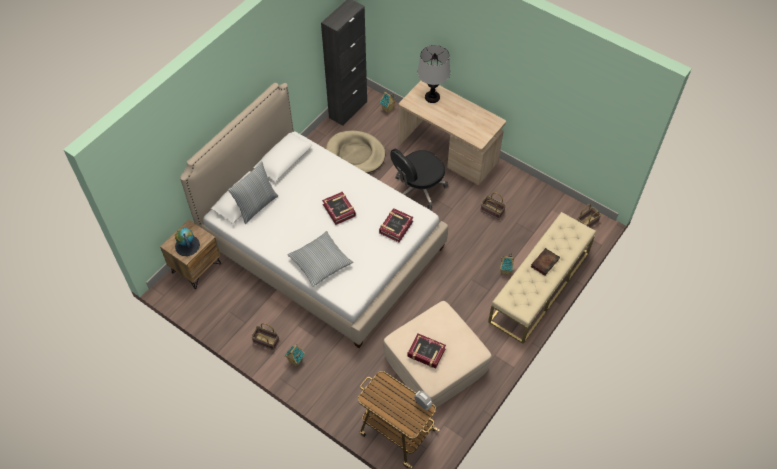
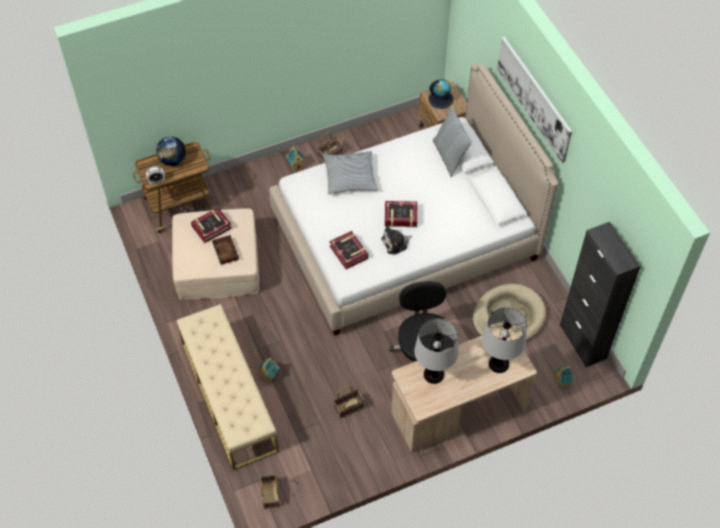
camera: 120 degrees right, 0 degrees up
(231, 90) = (534, 98): none -> picture
(366, 202) = (396, 243): none -> plush toy
(391, 406) = (172, 160): none -> globe
(466, 126) = (434, 374): none -> table lamp
(545, 262) = (227, 372): book -> book (226, 251)

